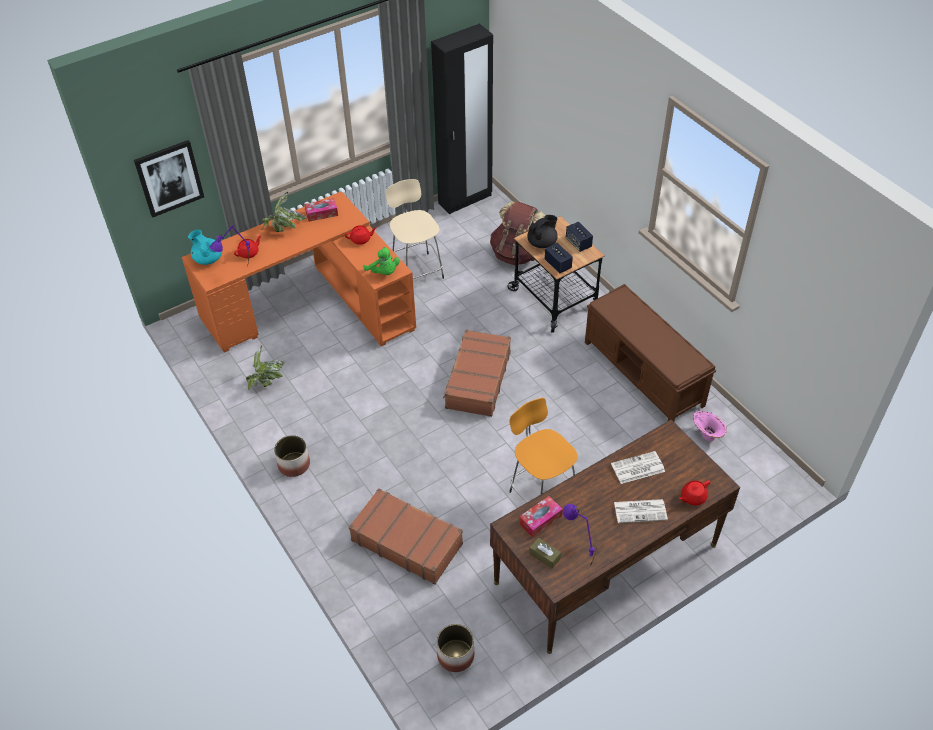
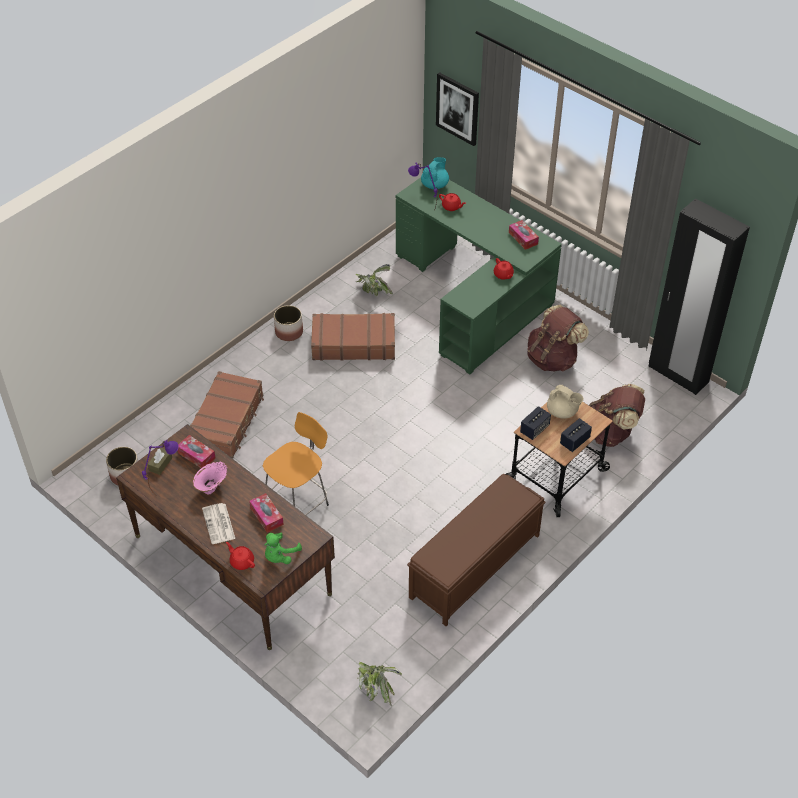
camera: 75 degrees right, 0 degrees up
(283, 229) = (491, 219): potted plant -> potted plant (377, 689)
(313, 305) = (475, 297): orange desk -> green desk
(383, 272) = (464, 300): green plush toy -> green plush toy (280, 556)
(416, 270) = (553, 359): beige stool -> brown backpack
(477, 380) = (422, 433): brown suitcase -> brown suitcase (353, 343)
(542, 243) = (562, 412): black teapot -> beige teapot
(637, 468) = (266, 516): newspaper -> tissue box
(706, 434) = (408, 631): pink vase -> pink vase (212, 487)

